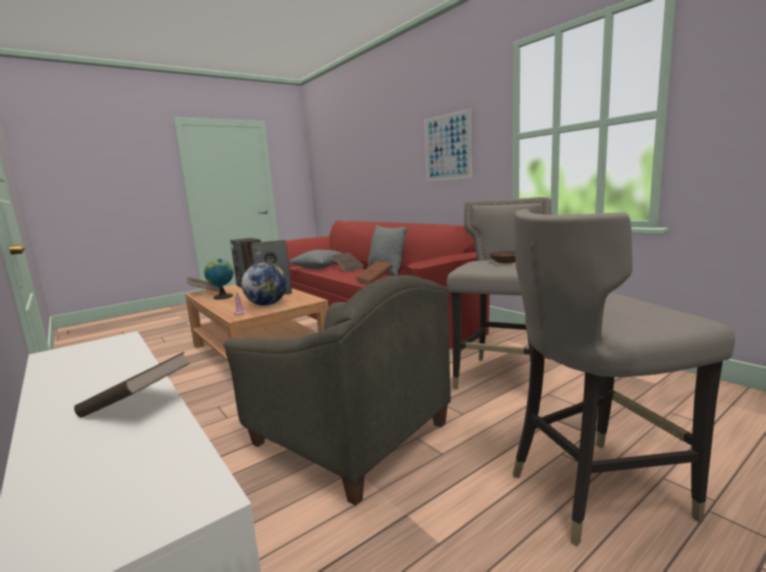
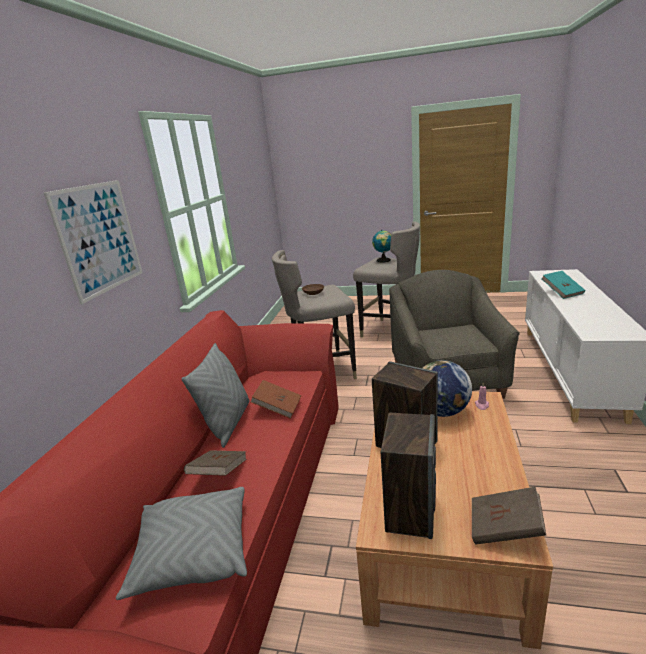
camera: 130 degrees left, 10 degrees up
(137, 406) = (562, 292): brown book -> turquoise book
(222, 297) = (483, 481): globe -> globe (384, 260)

